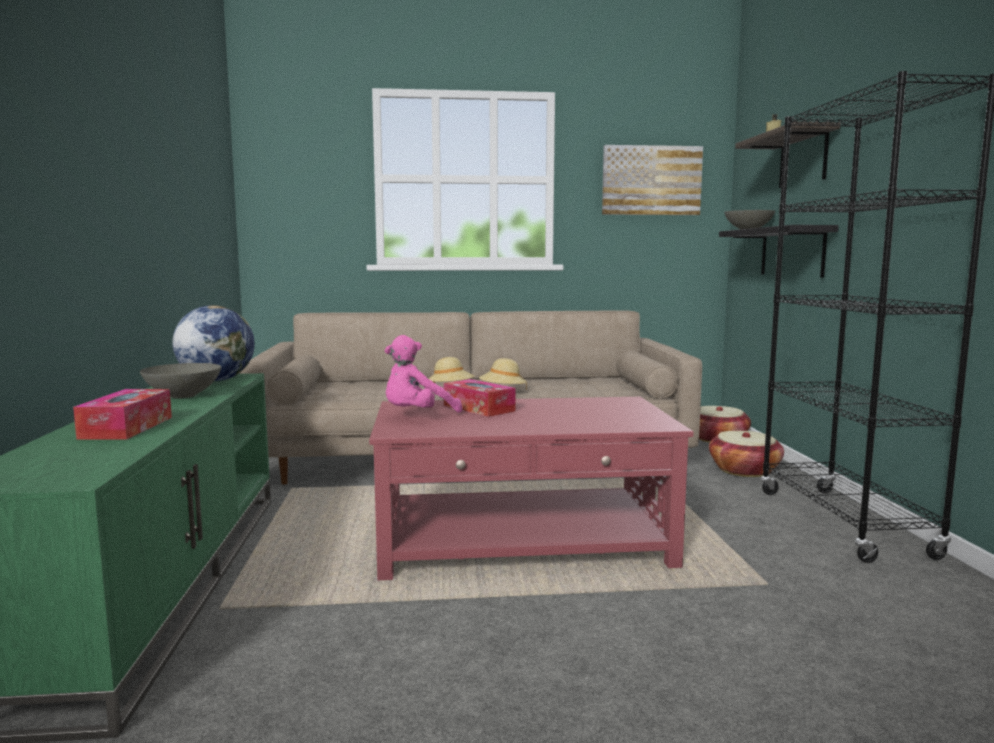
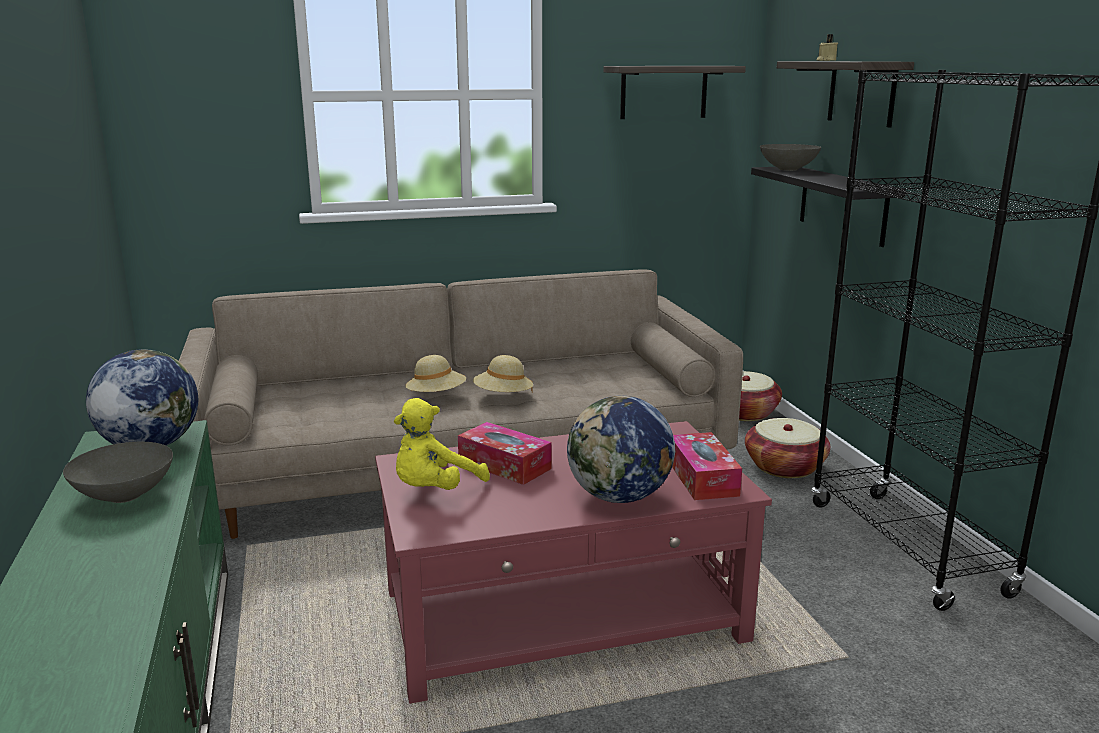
camera: 10 degrees left, 10 degrees up
(127, 427) = (88, 593): tissue box -> tissue box (702, 478)
(417, 416) = (435, 490): pink plush toy -> yellow plush toy
(563, 424) = (619, 497): none -> globe
(651, 181) = (663, 92): picture -> shelf

